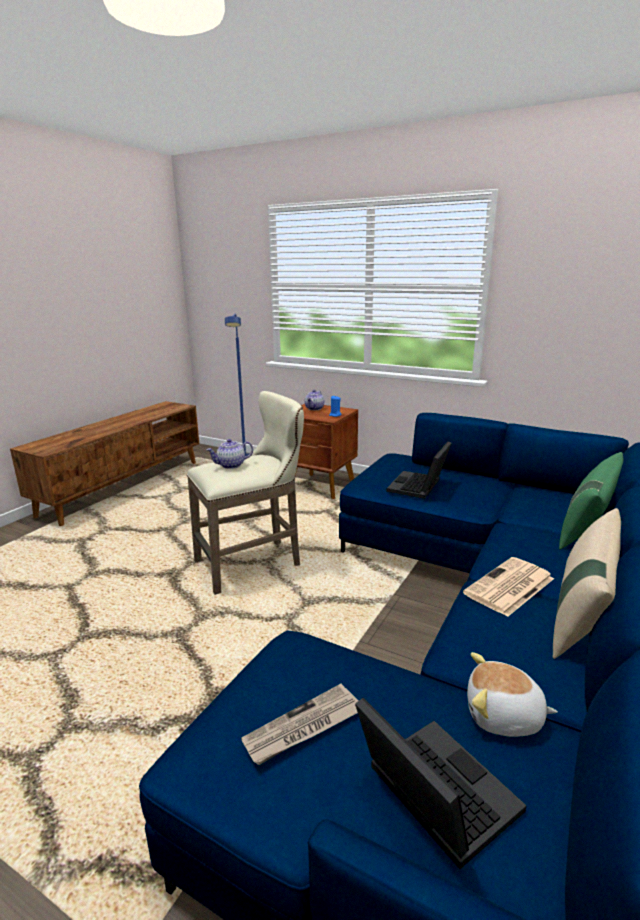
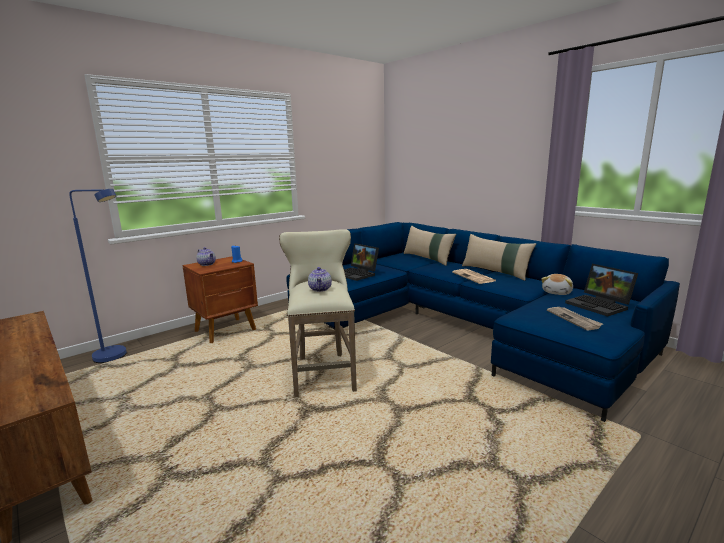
camera: 70 degrees left, 5 degrees down
(431, 793) = (600, 305): laptop -> laptop turned 105 degrees counterclockwise
(587, 526) = (428, 259): green pillow -> beige pillow

